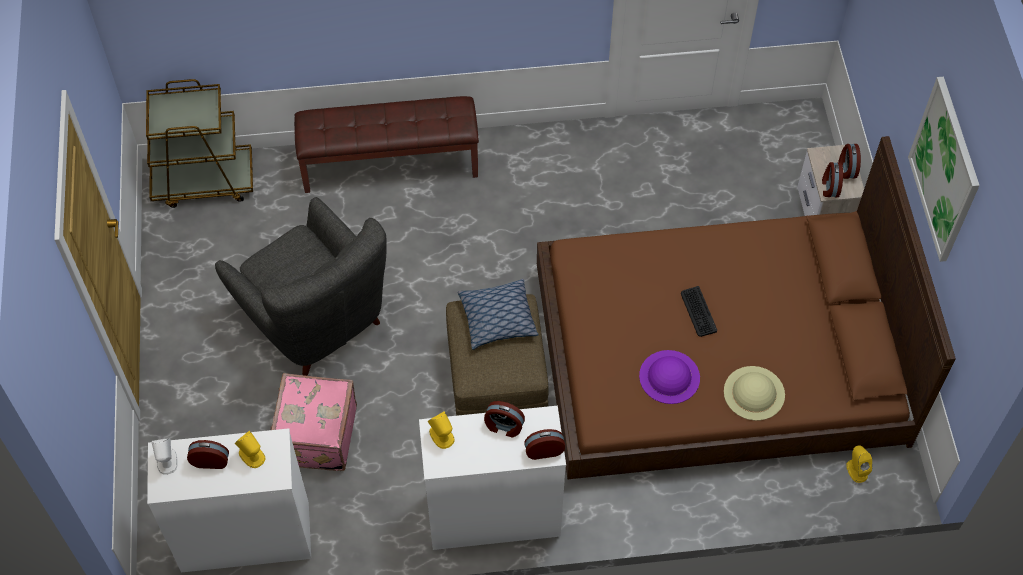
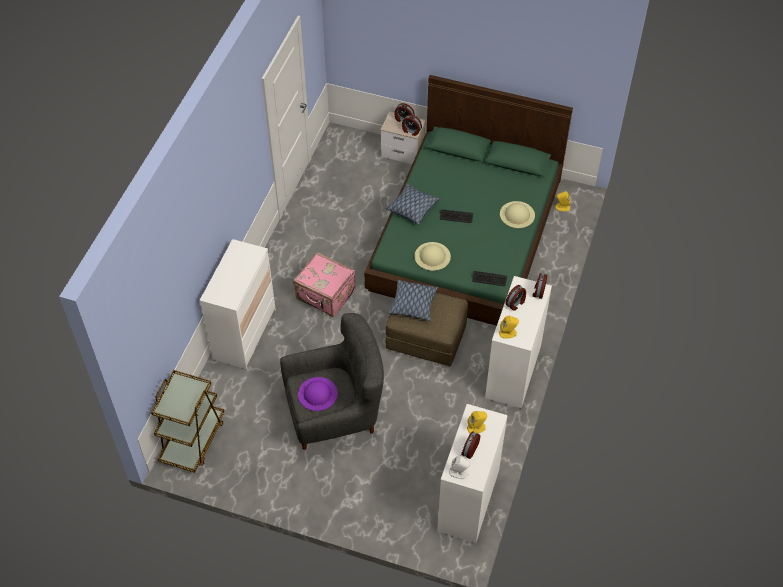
camera: 65 degrees left, 5 degrees down
(315, 435) = (417, 441): pink suitcase -> pink suitcase (325, 296)
(390, 163) = (244, 334): brown bench -> white dresser
(603, 310) = (432, 256): none -> beige hat
(603, 401) = (489, 279): none -> keyboard
(669, 377) = (489, 245): purple hat -> purple hat (317, 394)
(681, 249) = (412, 208): none -> pillow
(719, 355) = (466, 233): brown bed -> green bed
(945, 170) = (494, 45): picture -> none

